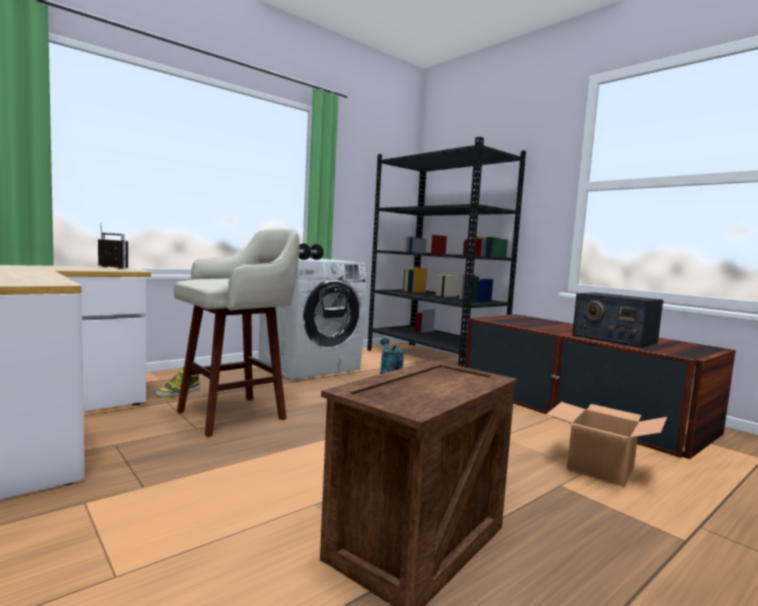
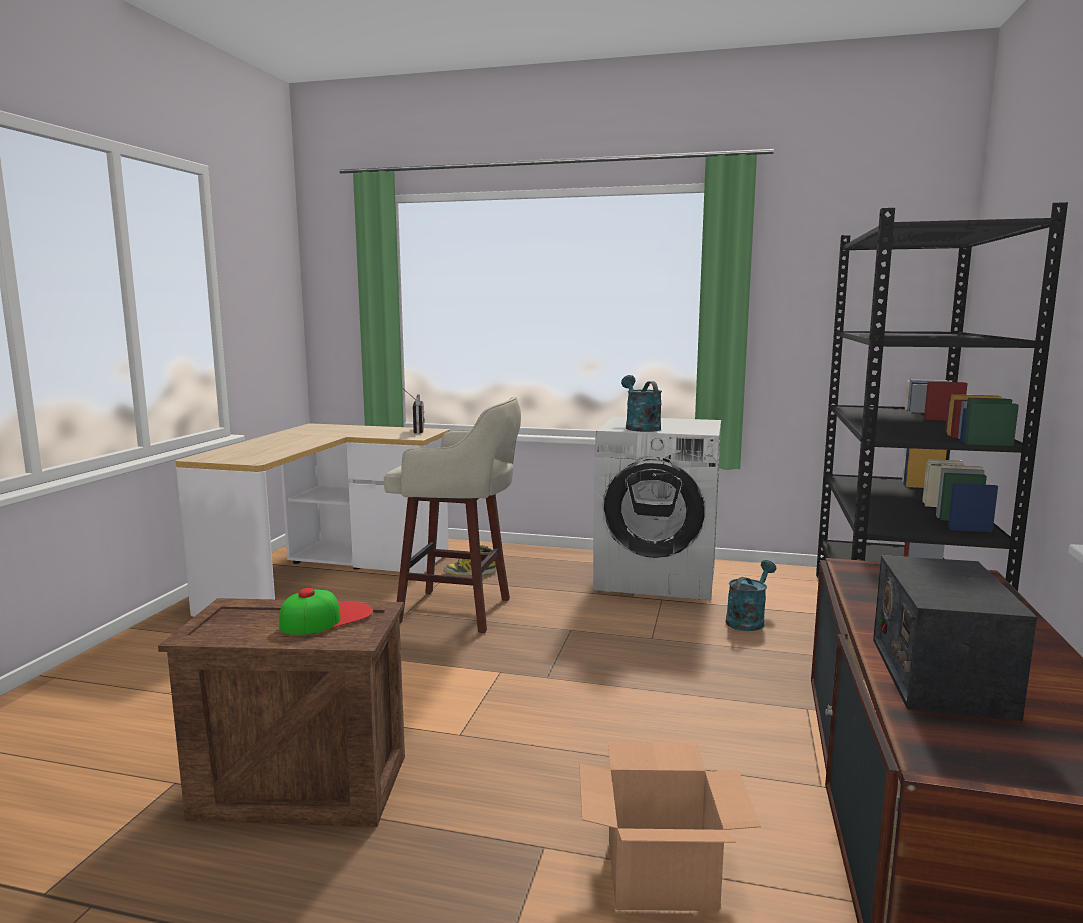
camera: 55 degrees right, 5 degrees up
(309, 259) = (640, 427): dumbbell -> turquoise watering can
(436, 376) = (326, 618): none -> cap

